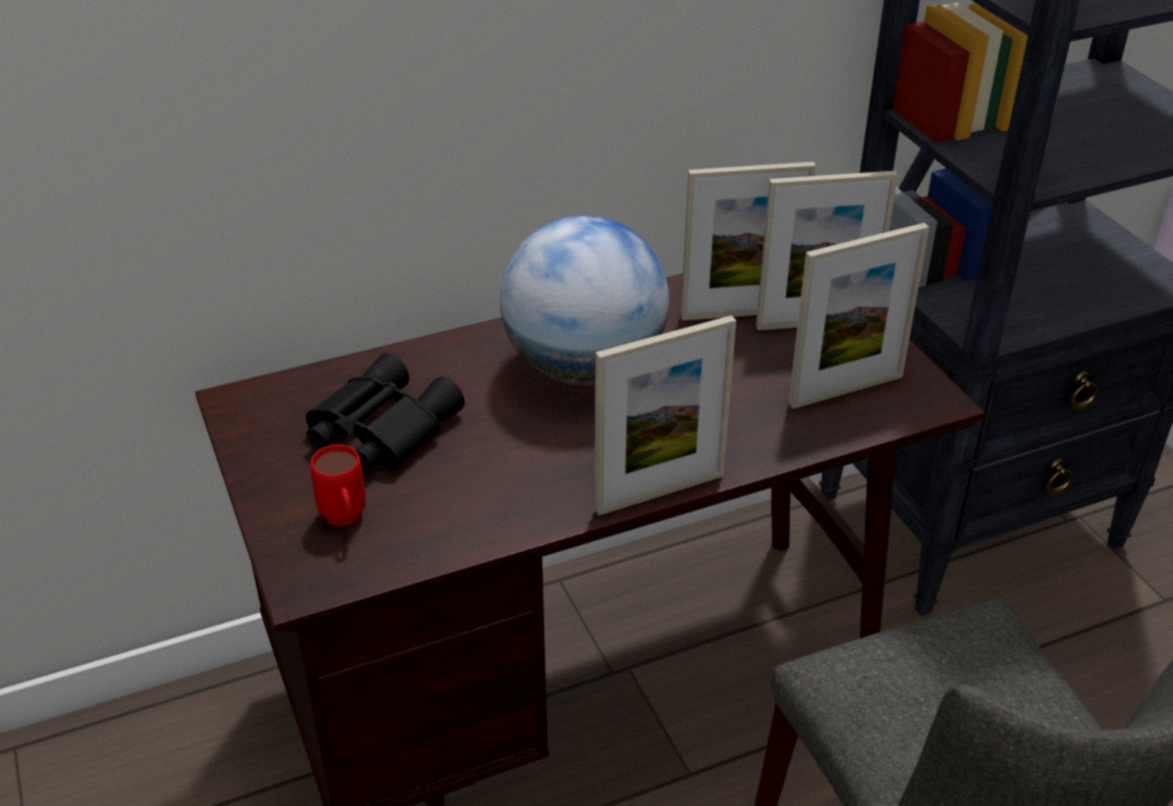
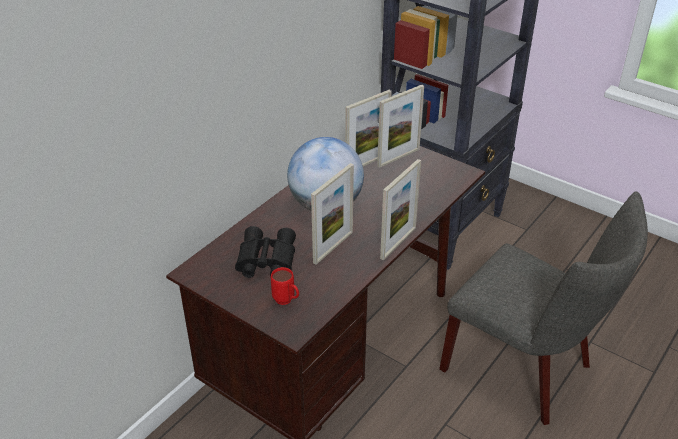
camera: 30 degrees left, 0 degrees up
(846, 390) = (431, 180): picture frame -> picture frame (333, 247)

